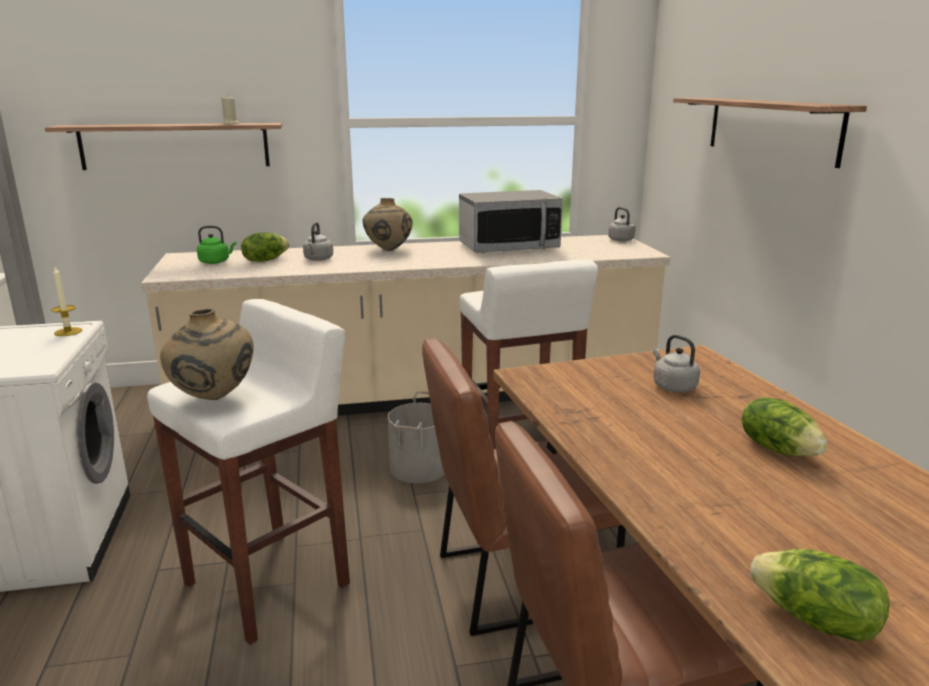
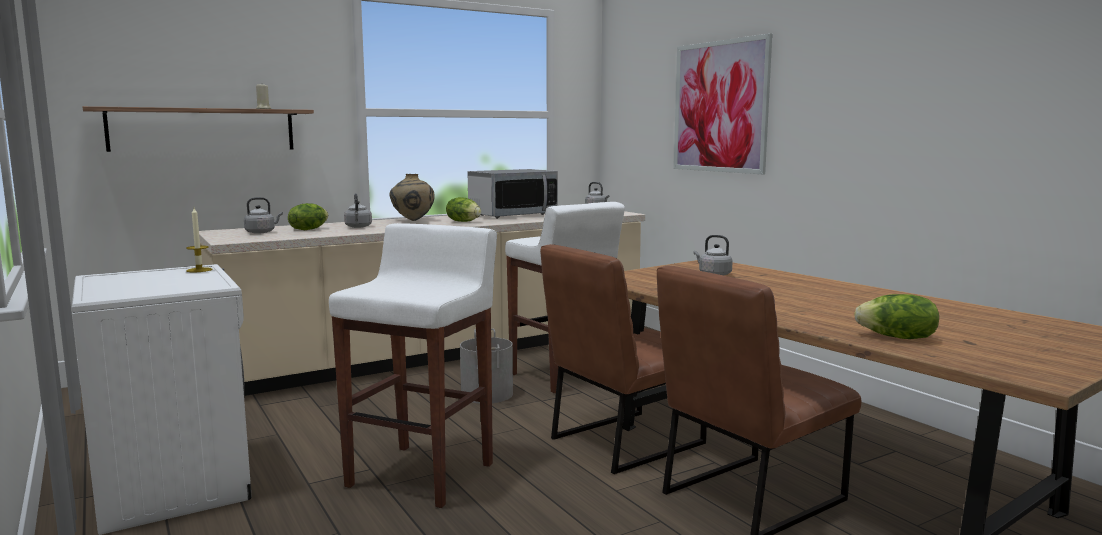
camera: 20 degrees left, 10 degrees down
(213, 399) = (401, 291): beige vase -> none
(216, 262) = (261, 232): green kettle -> grey kettle
(770, 128) = (720, 107): shelf -> picture
(778, 449) = (809, 290): lettuce -> lettuce (464, 221)

